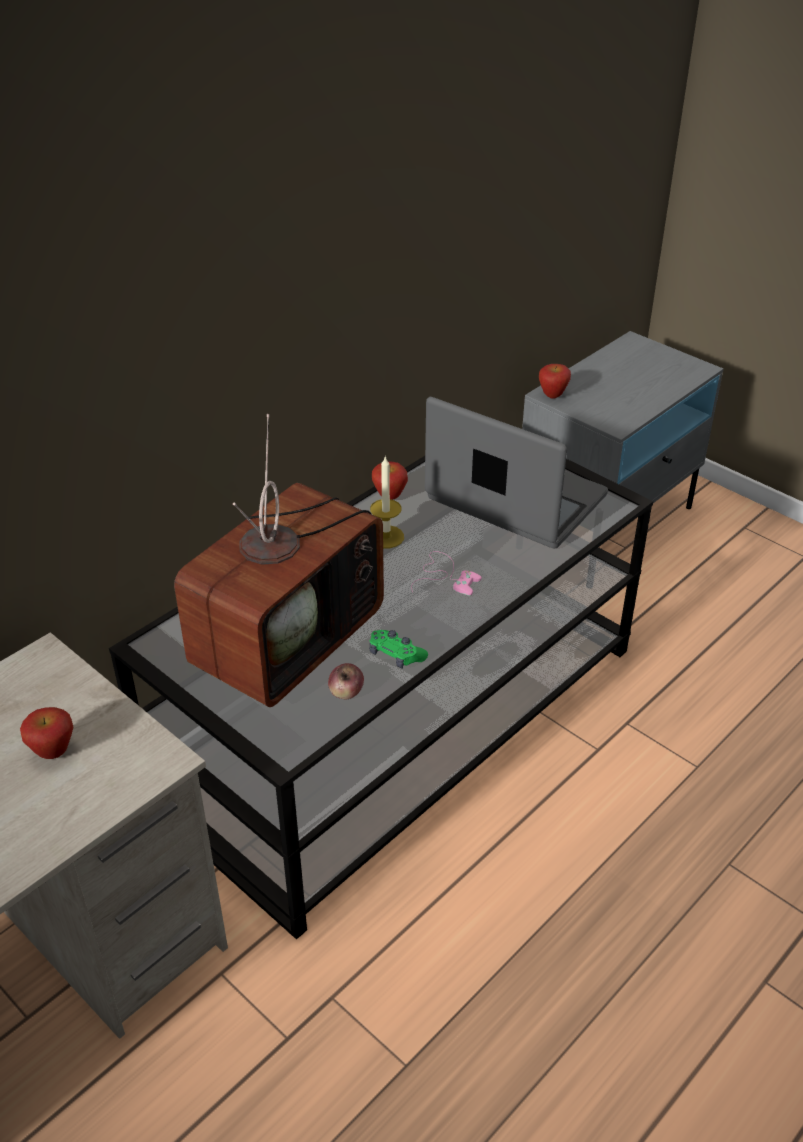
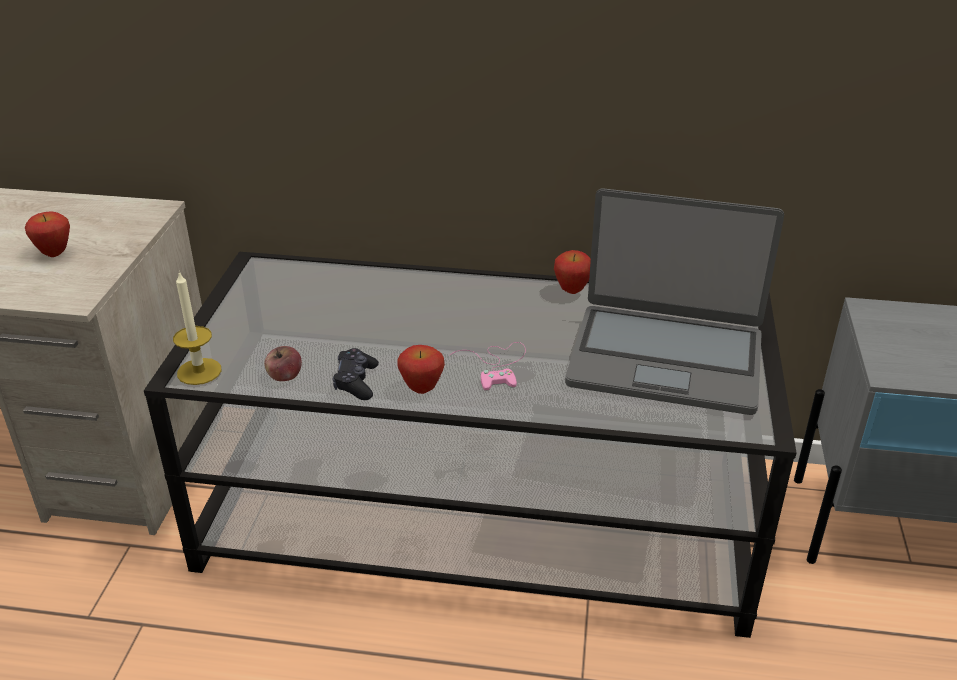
camera: 55 degrees right, 5 degrees down
(288, 637) = (326, 320): television -> none
(386, 537) = (514, 312): candle -> candle (199, 371)
(396, 655) = (356, 382): green game controller -> black game controller
(515, 499) = (665, 359): laptop -> laptop turned 105 degrees clockwise
(552, 395) = (872, 313): apple -> apple (422, 389)

